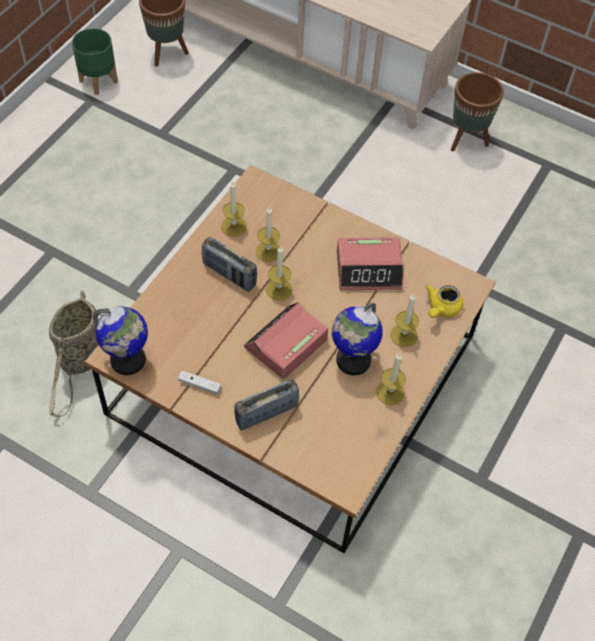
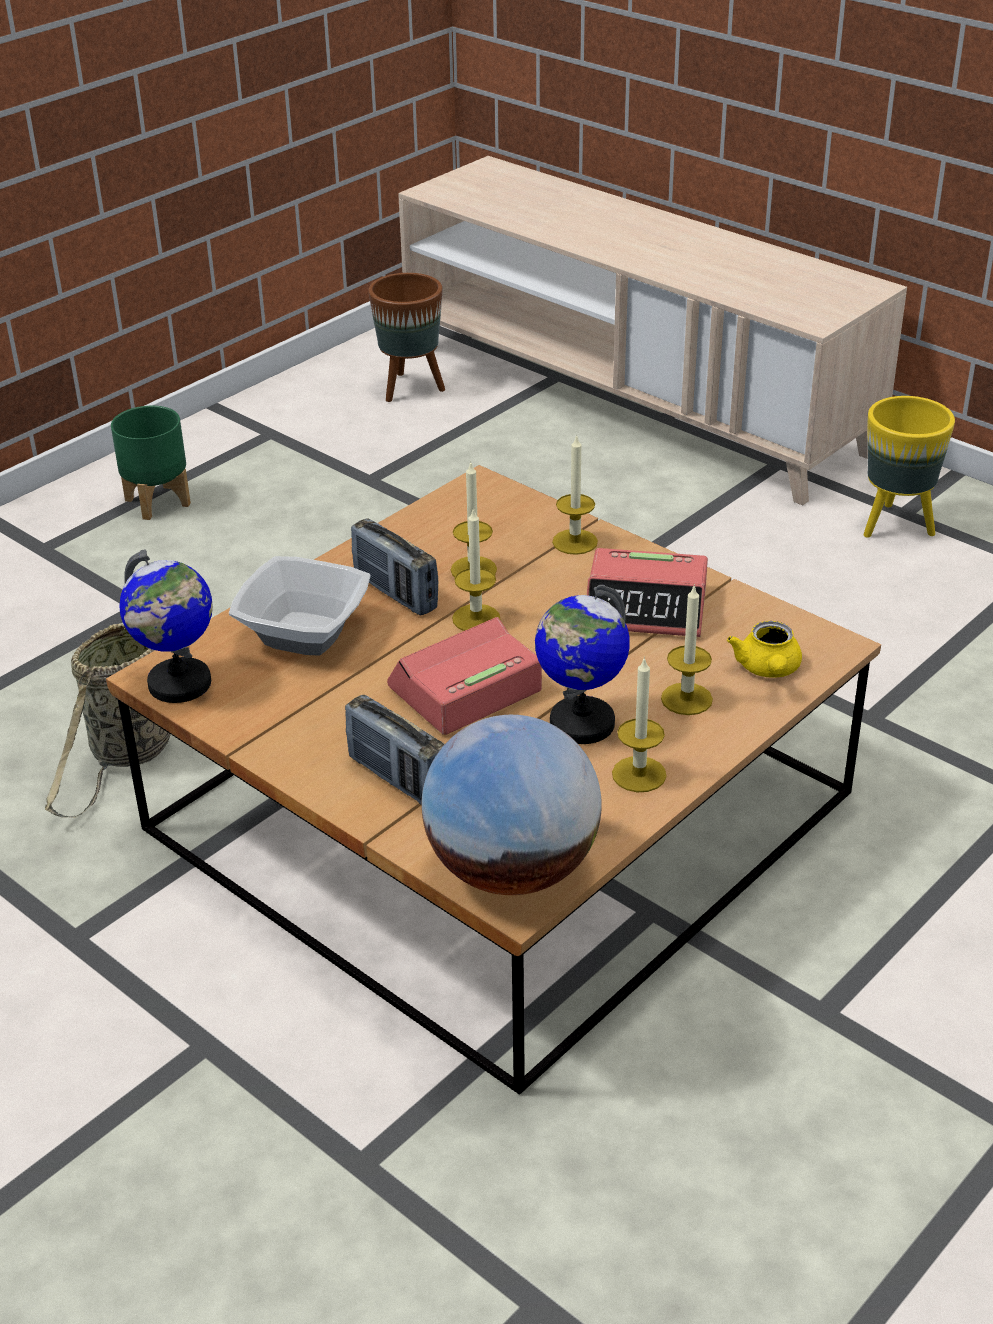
camera: 15 degrees right, 20 degrees down
(98, 80) = (290, 412): green planter -> green planter (157, 501)
(187, 313) = (304, 634): none -> bowl
(199, 385) = (291, 729): white game controller -> none
(234, 226) = (424, 535): candle -> candle (575, 542)
(266, 413) = (398, 779): radio -> radio turned 120 degrees counterclockwise
(340, 467) = (512, 869): none -> globe
(441, 308) = (768, 670): yellow teapot -> yellow teapot turned 45 degrees counterclockwise
(466, 140) = (894, 525): brown planter -> yellow planter

